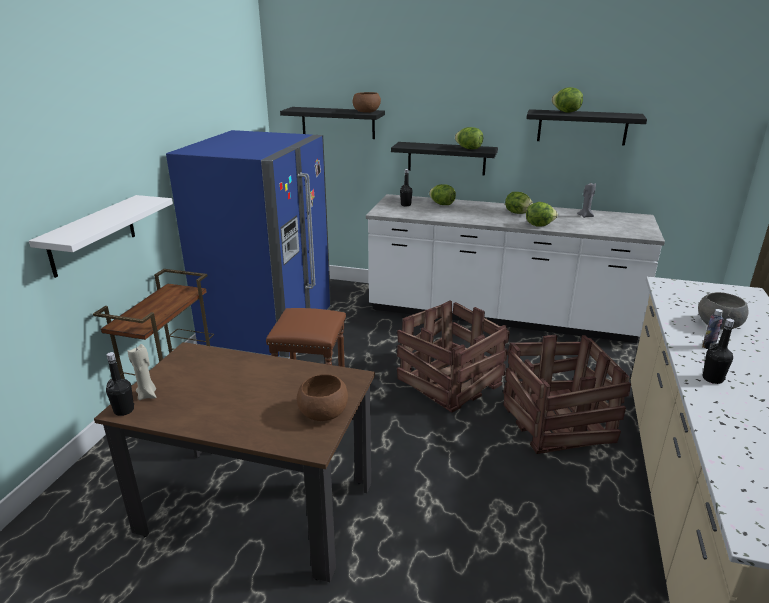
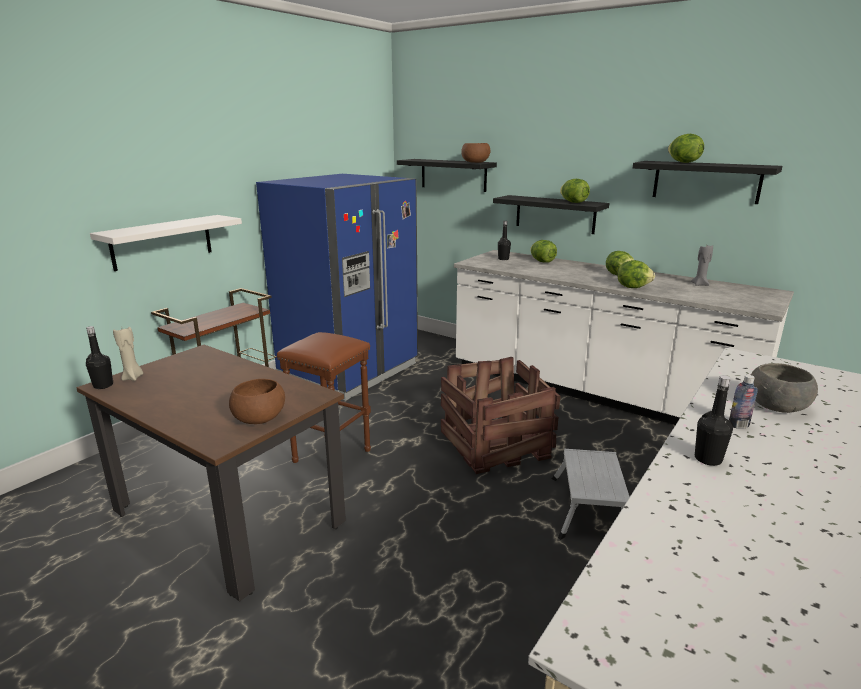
camera: 20 degrees right, 5 degrees down
(557, 423) = (591, 509): crate -> white step ladder

